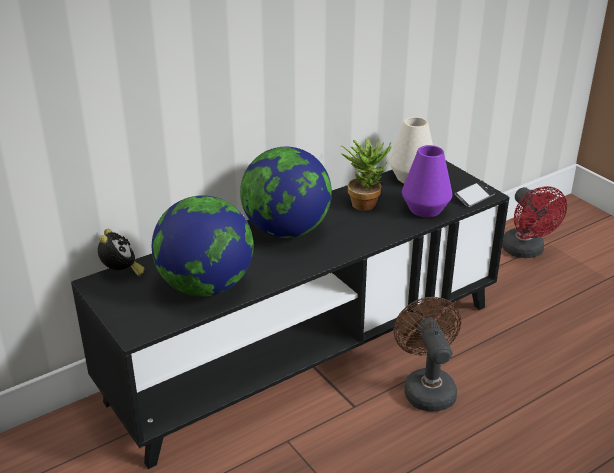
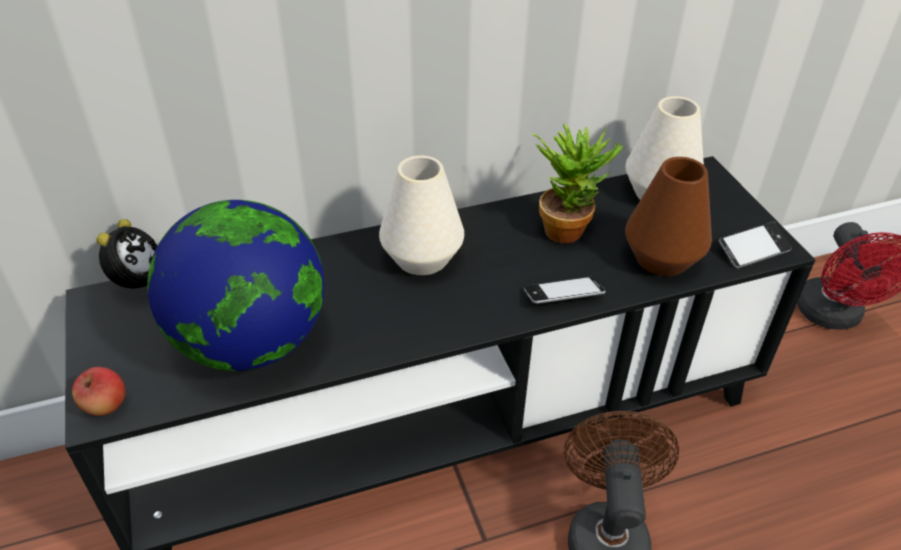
camera: 15 degrees right, 10 degrees up
(136, 329) = (105, 405): none -> apple
(286, 230) = (422, 258): globe -> white vase
(377, 235) = (563, 295): none -> phone
(425, 209) = (662, 258): purple vase -> brown vase

